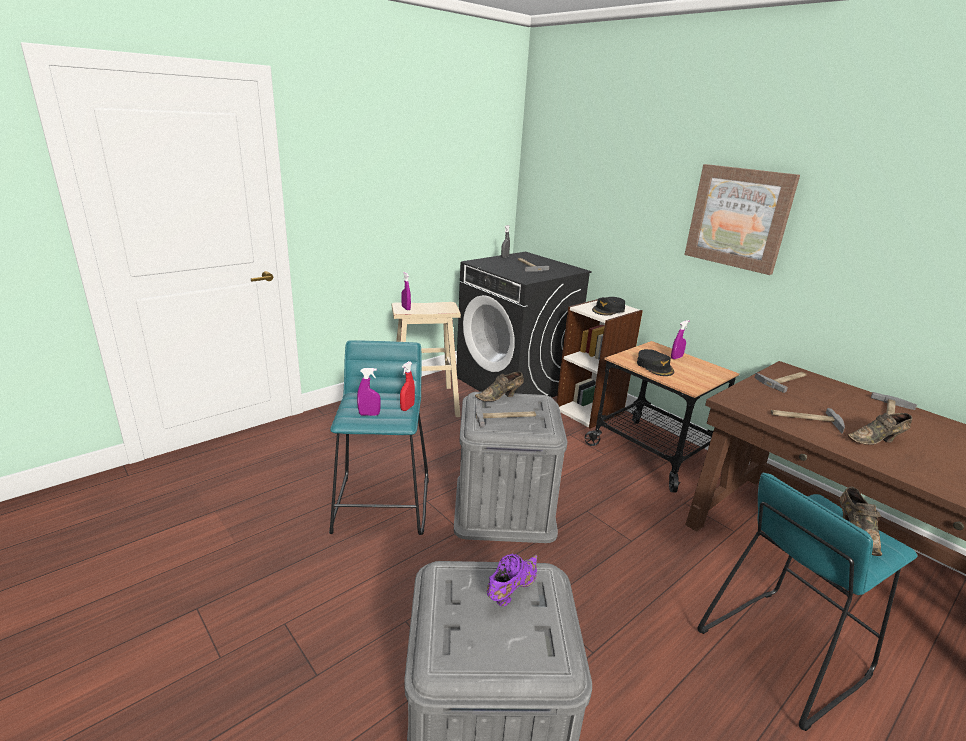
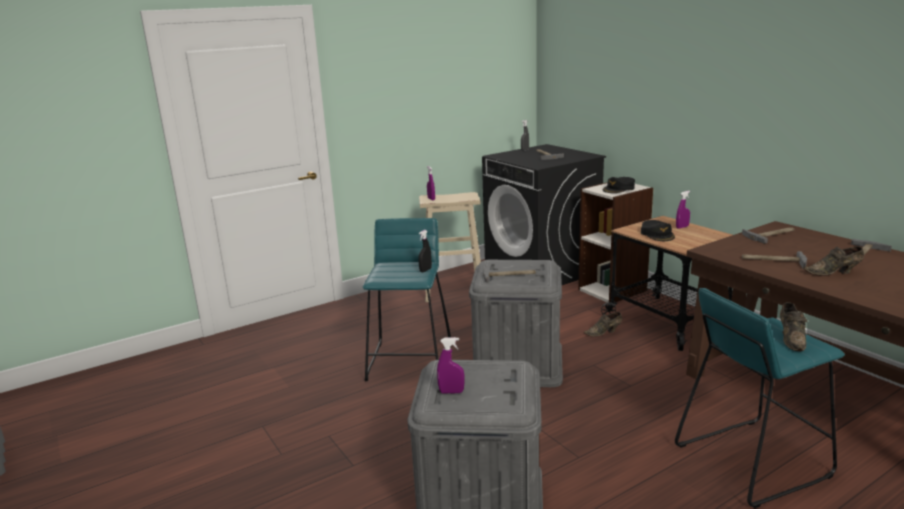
camera: 10 degrees right, 5 degrees down
(369, 414) = (394, 275): purple spray bottle -> purple spray bottle (451, 392)
(407, 407) = (425, 270): red spray bottle -> black spray bottle
(500, 397) = (508, 262): brown shoe -> brown shoe (604, 333)
(511, 589) = (490, 373): purple shoe -> none
(738, 218) = (725, 92): picture -> none

